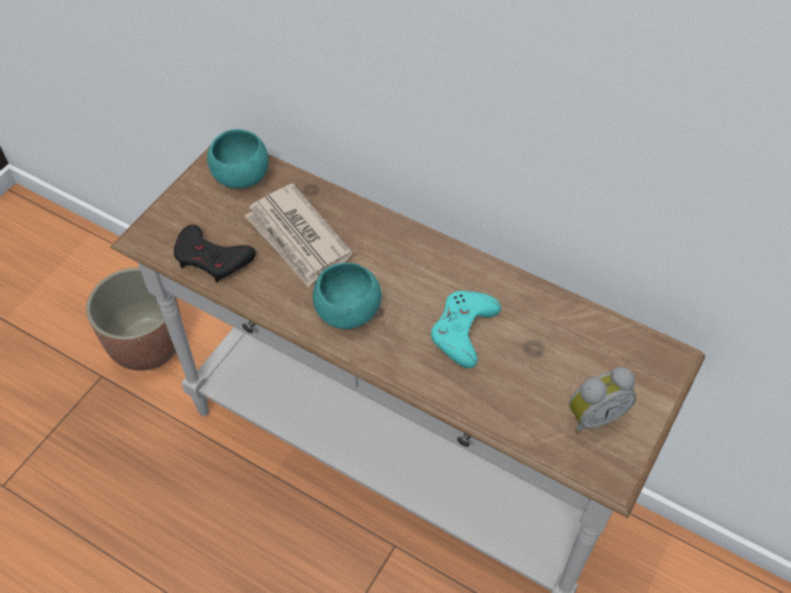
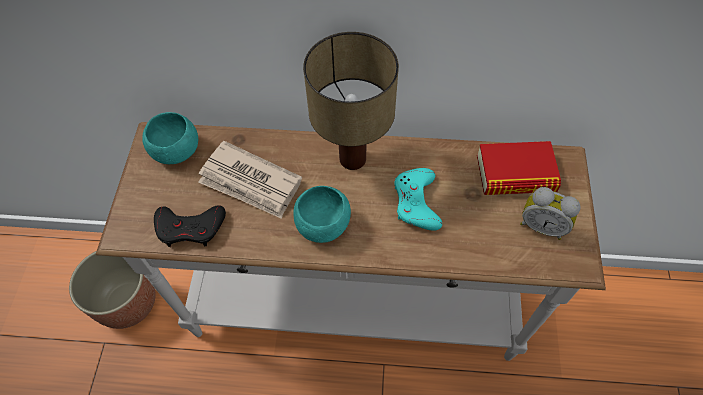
camera: 25 degrees left, 5 degrees up
(419, 258) = (352, 160): none -> table lamp
(593, 415) = (542, 225): alarm clock -> alarm clock turned 75 degrees clockwise
(598, 347) = (515, 174): none -> book

